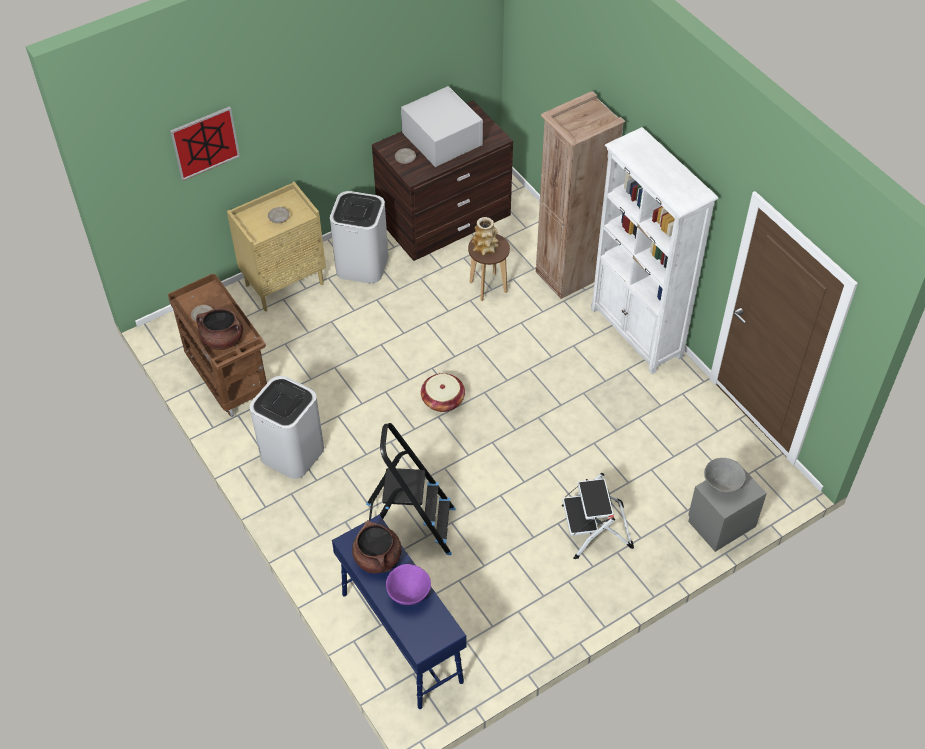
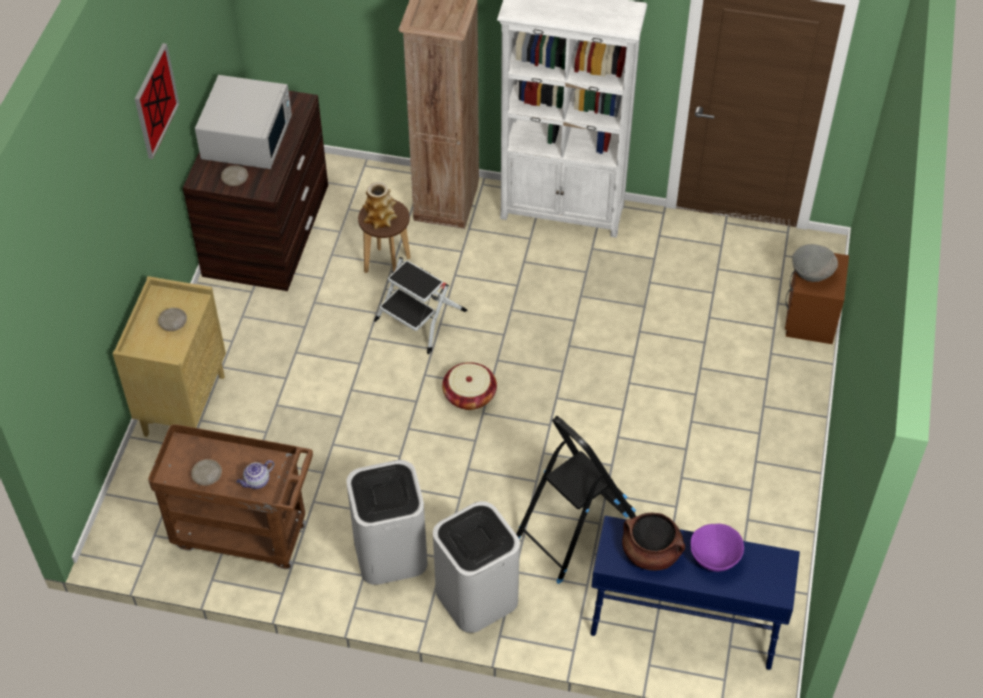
camera: 45 degrees left, 0 degrees up
(205, 142) = (77, 279): picture -> picture (155, 101)
(222, 340) = (256, 482): brown cooking pot -> teapot
(362, 265) = (241, 331): white trash can -> white trash can (476, 597)
(441, 139) = (247, 137): white microwave -> white microwave turned 90 degrees clockwise
(596, 528) = (724, 400): step ladder -> step ladder (421, 317)
(720, 522) = (809, 317): grey nightstand -> brown nightstand

